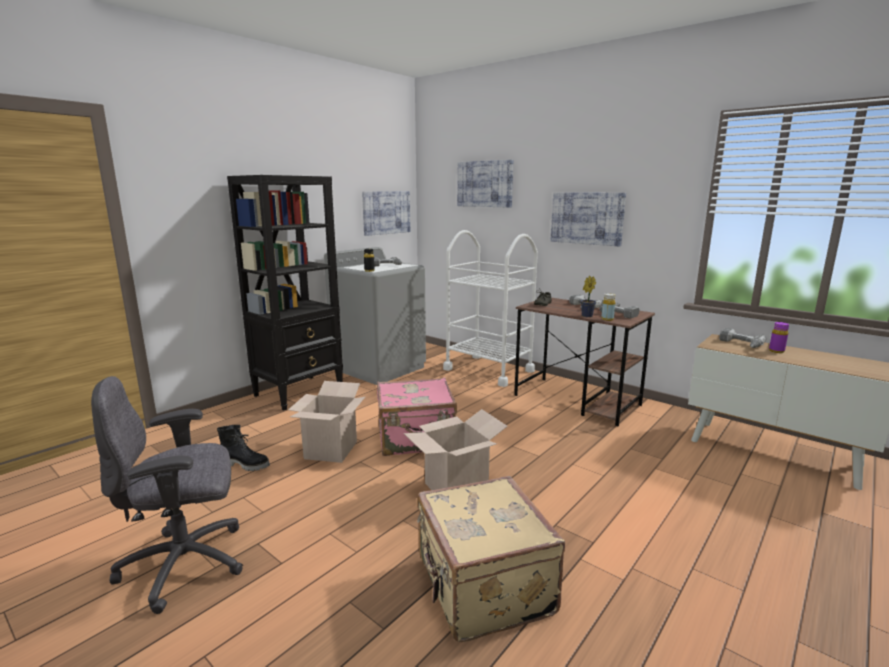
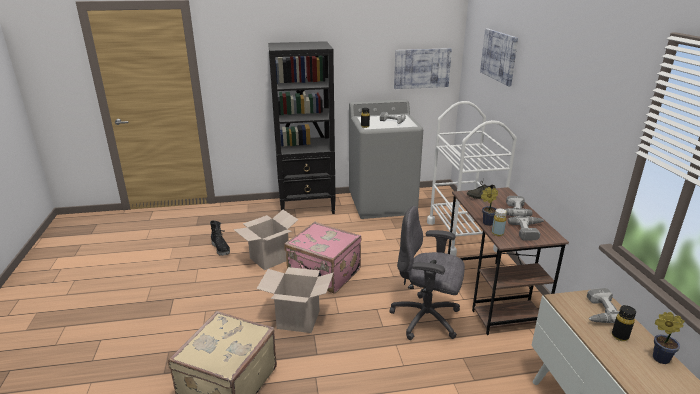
camera: 40 degrees right, 10 degrees up
(186, 564) = (140, 293): grey office chair -> grey office chair (427, 319)
(587, 218) = (554, 118): picture -> none
(776, 351) = (619, 336): purple bottle -> black bottle
(812, 353) = (658, 358): none -> potted plant

